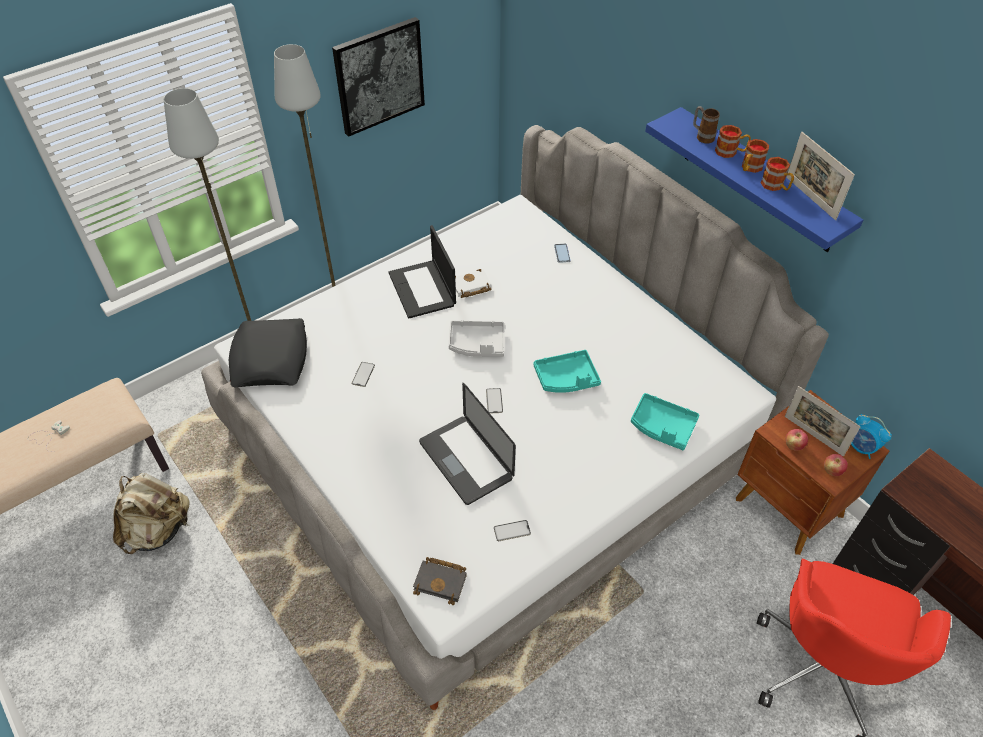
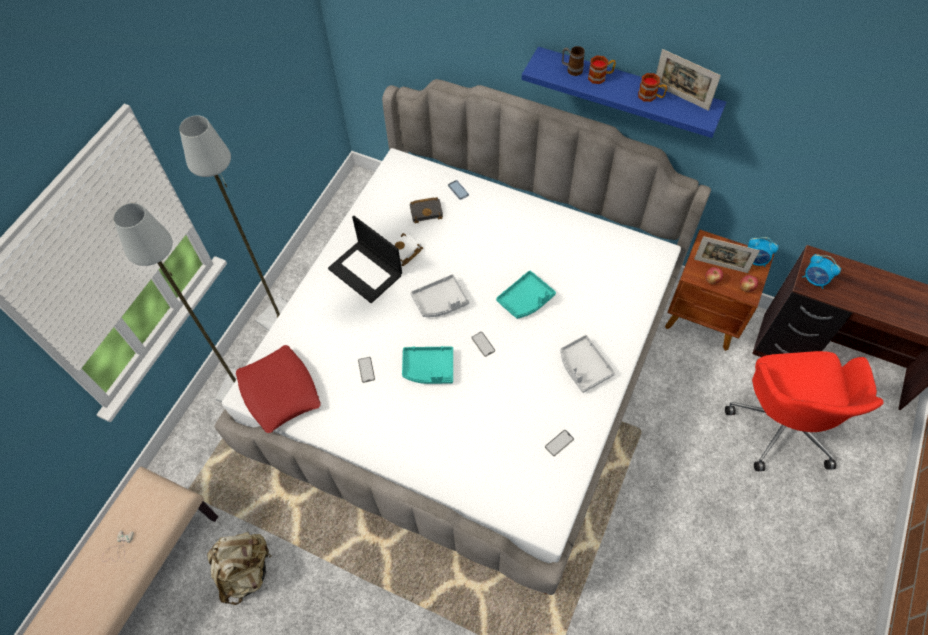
camera: 25 degrees left, 10 degrees up
(270, 359) = (280, 392): black pillow -> red pillow
(379, 76) = (248, 100): picture -> none
(442, 581) = (533, 507): black book -> black book (427, 211)
(466, 460) = (492, 404): laptop -> none
(587, 469) = (583, 367): none -> grey tray
(662, 427) = (617, 308): turquoise tray -> turquoise tray (428, 368)
(749, 168) = (623, 86): mug -> none
(917, 489) = (815, 280): none -> alarm clock

